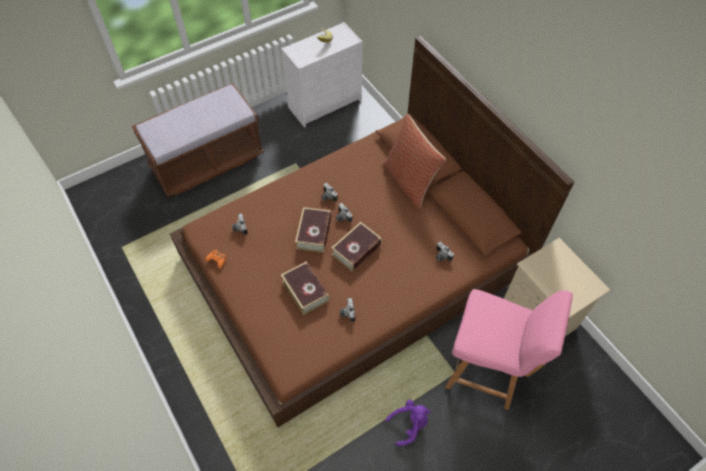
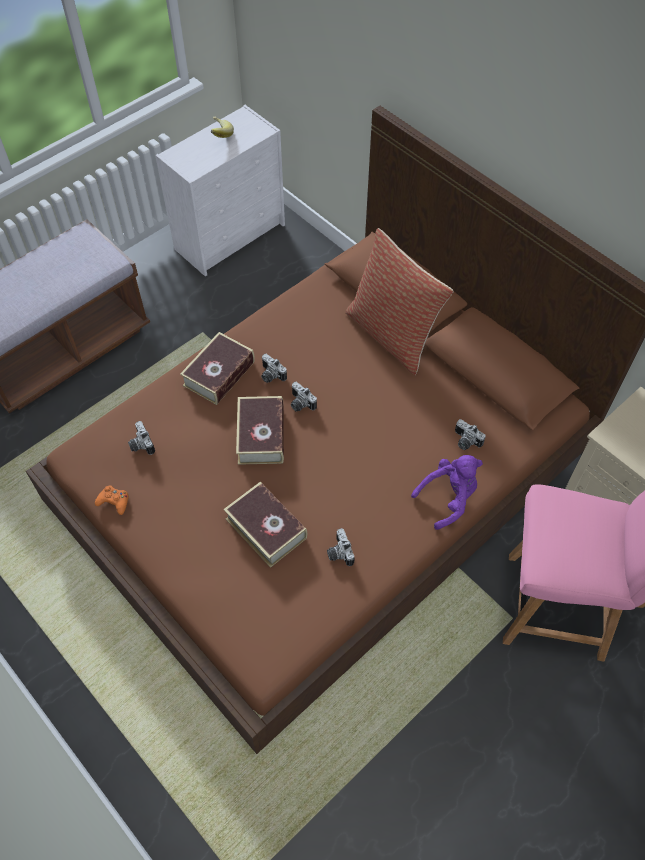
camera: 10 degrees left, 0 degrees up
(356, 250) = (333, 451): book -> book (219, 374)
(409, 424) = (460, 711): purple plush toy -> purple plush toy (448, 498)

